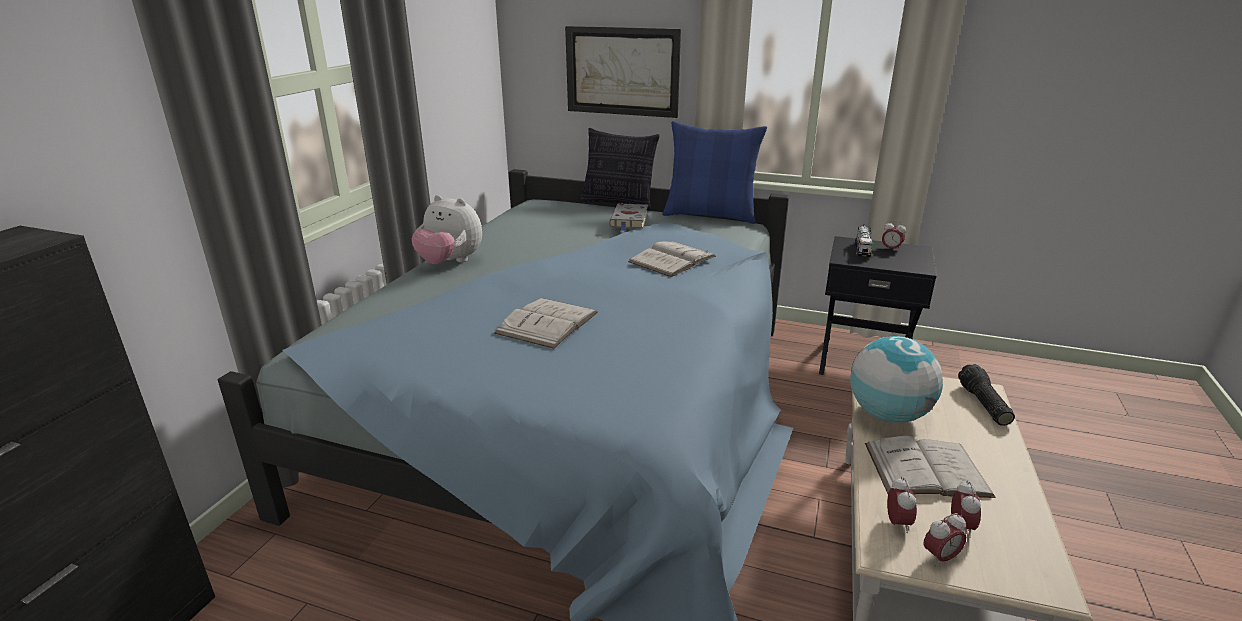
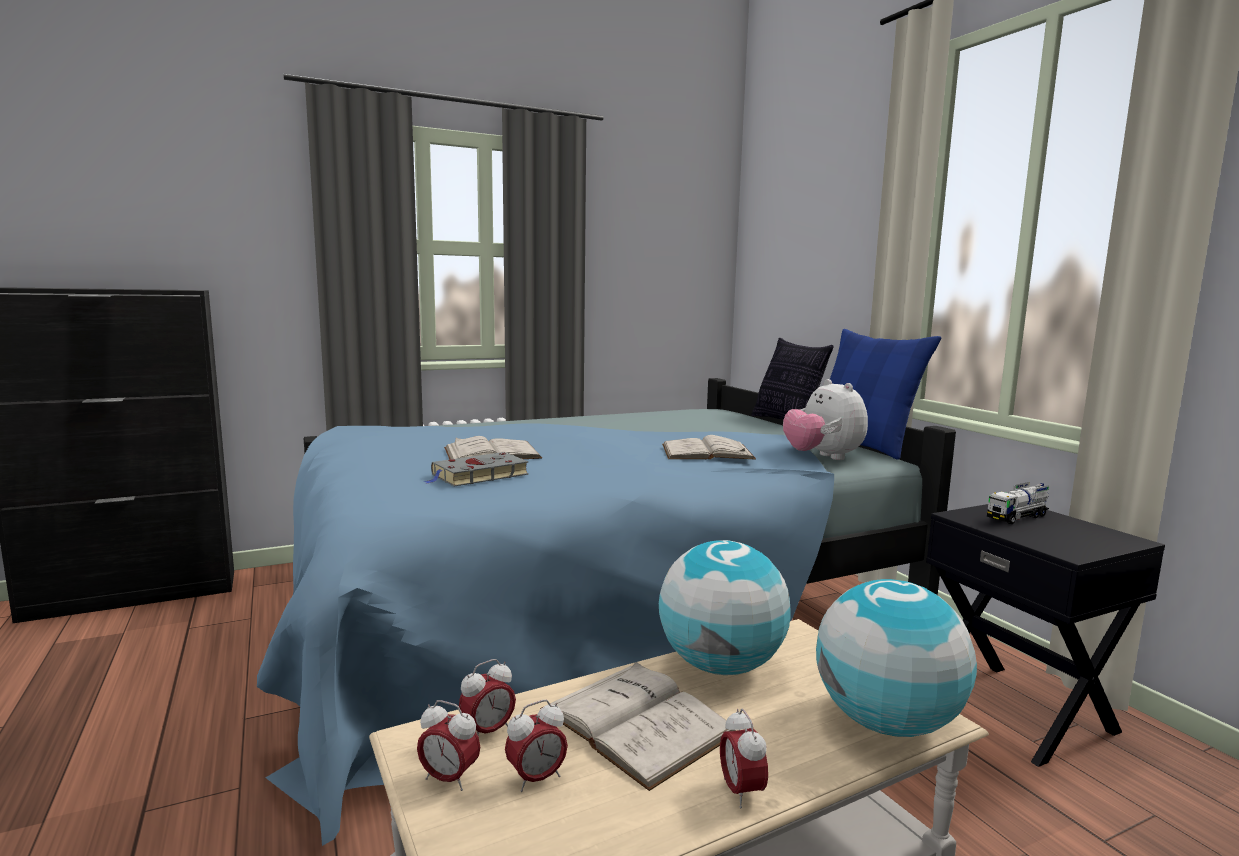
camera: 45 degrees right, 15 degrees down
(450, 262) = (545, 420): plush toy -> plush toy (823, 457)
(622, 71) = (822, 279): picture -> none
(629, 220) = (748, 426): grey book -> grey book (477, 475)
(891, 249) = (1072, 528): alarm clock -> alarm clock (741, 792)
(982, 404) = (886, 723): flashlight -> globe

